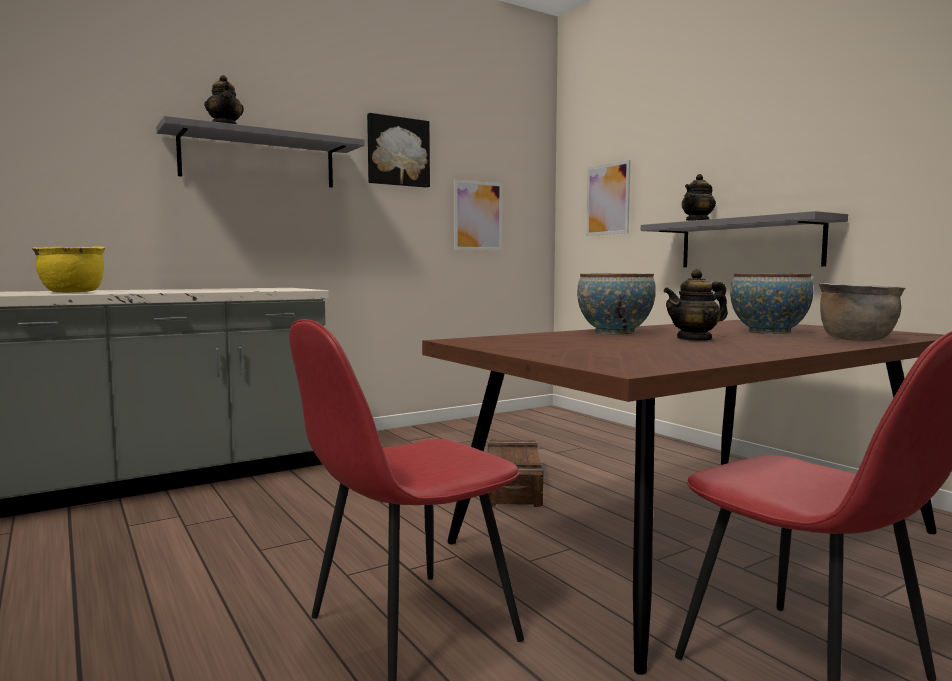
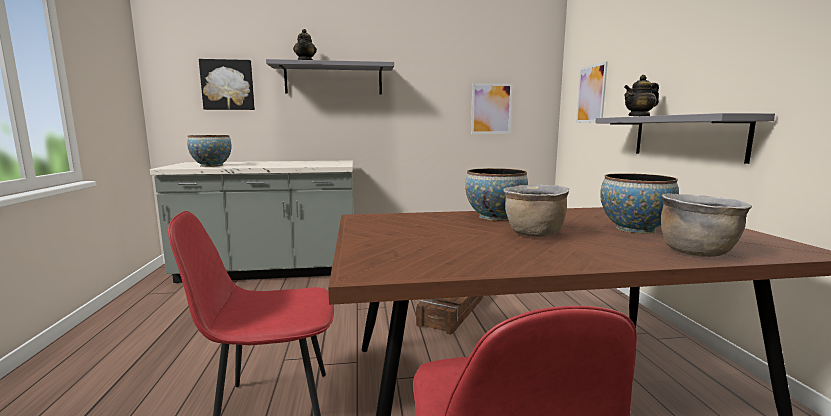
camera: 25 degrees right, 5 degrees up
(72, 292) = (211, 166): yellow cooking pot -> bowl
(397, 152) = (429, 66): picture -> picture (228, 85)
(695, 339) = (533, 234): teapot -> brown cooking pot

